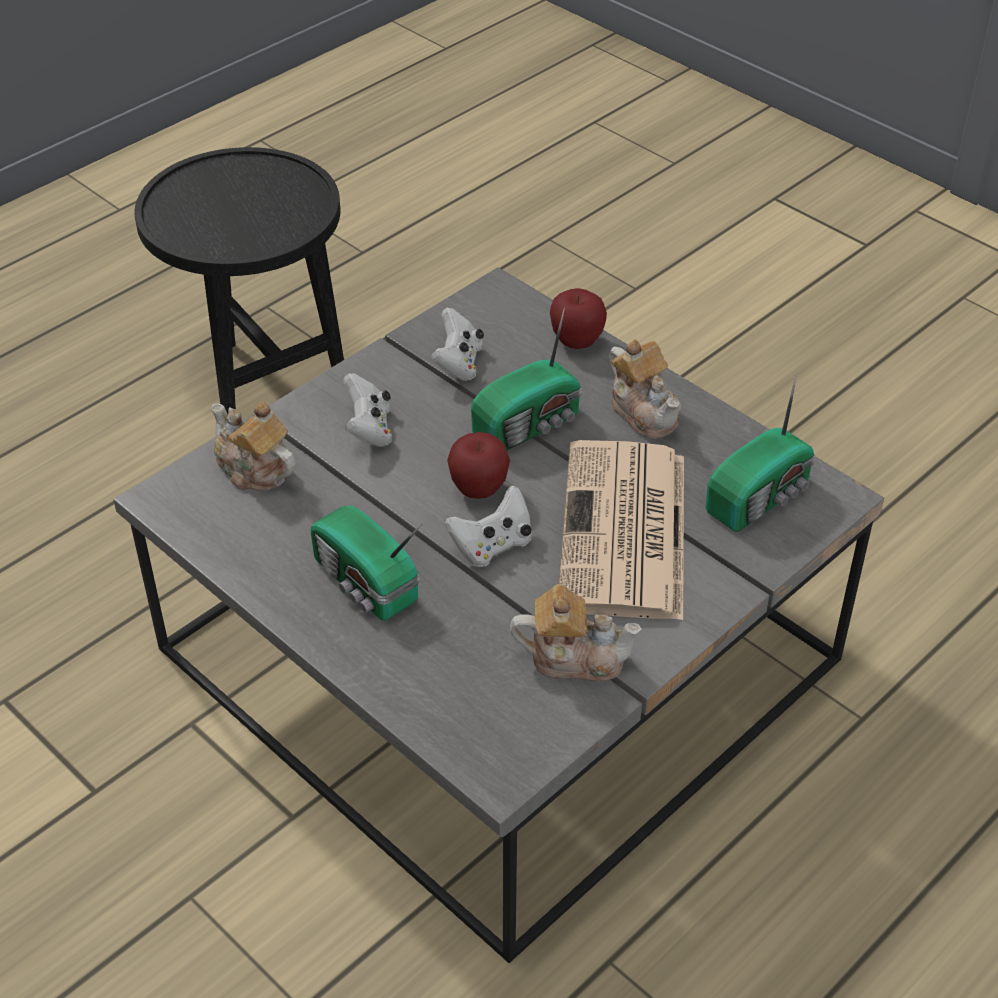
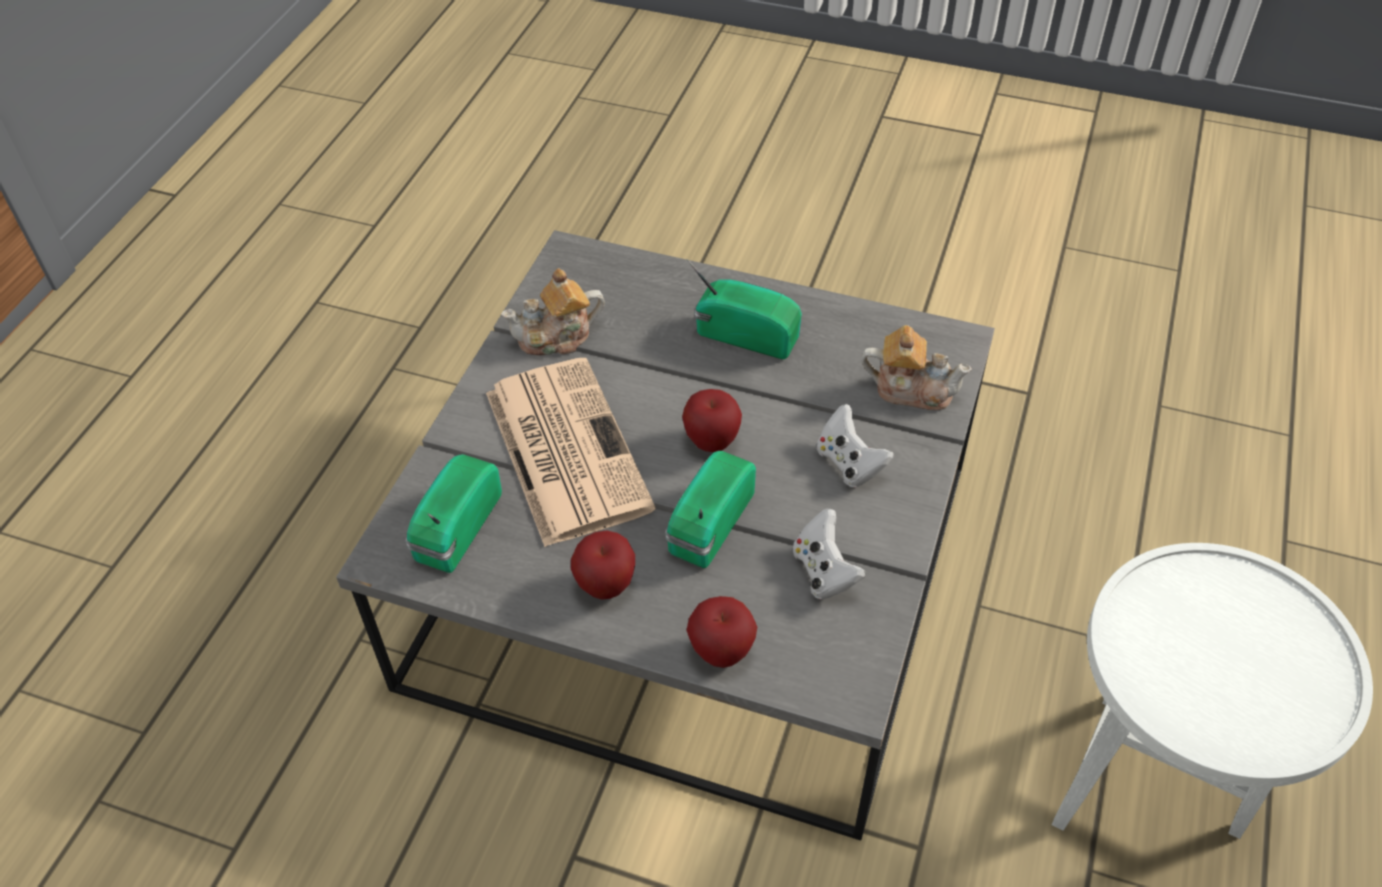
camera: 155 degrees right, 5 degrees up
(261, 381) = (1149, 790): black side table -> white side table
(492, 546) = (669, 397): white game controller -> none
(644, 411) = (605, 586): teapot -> apple

